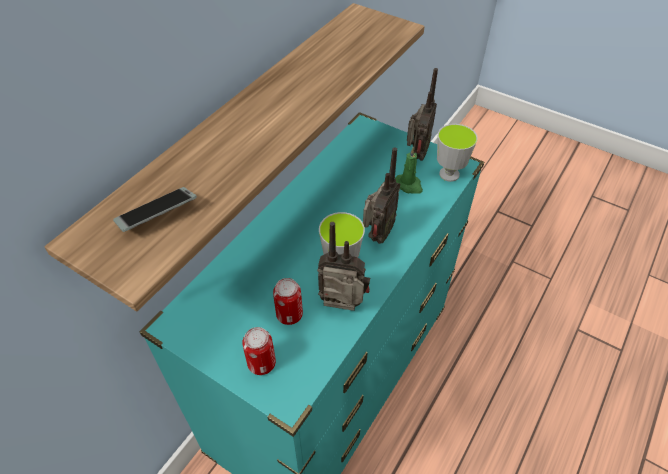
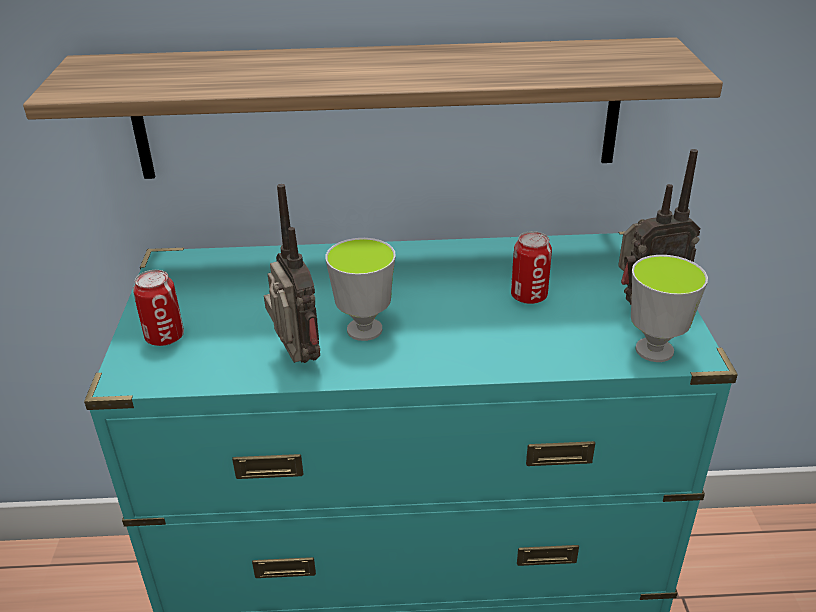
camera: 55 degrees right, 15 degrees down
(157, 214) = (150, 74): phone -> none
(289, 315) = (250, 325): can -> can (528, 296)
(377, 236) = (449, 336): radio -> none
(409, 185) = (577, 324): green candle -> none

